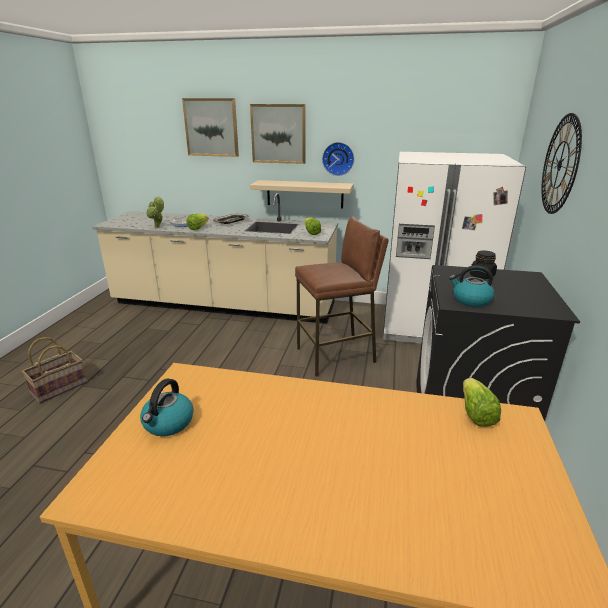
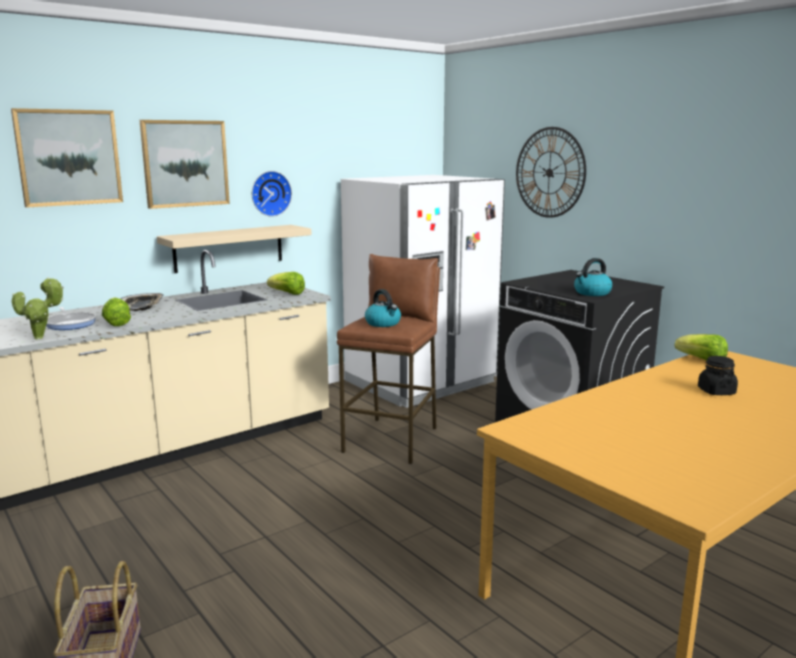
camera: 50 degrees left, 10 degrees down
(168, 423) = (603, 452): kettle -> kettle (383, 323)
(482, 275) = (551, 279): black jar -> black jar (716, 391)

